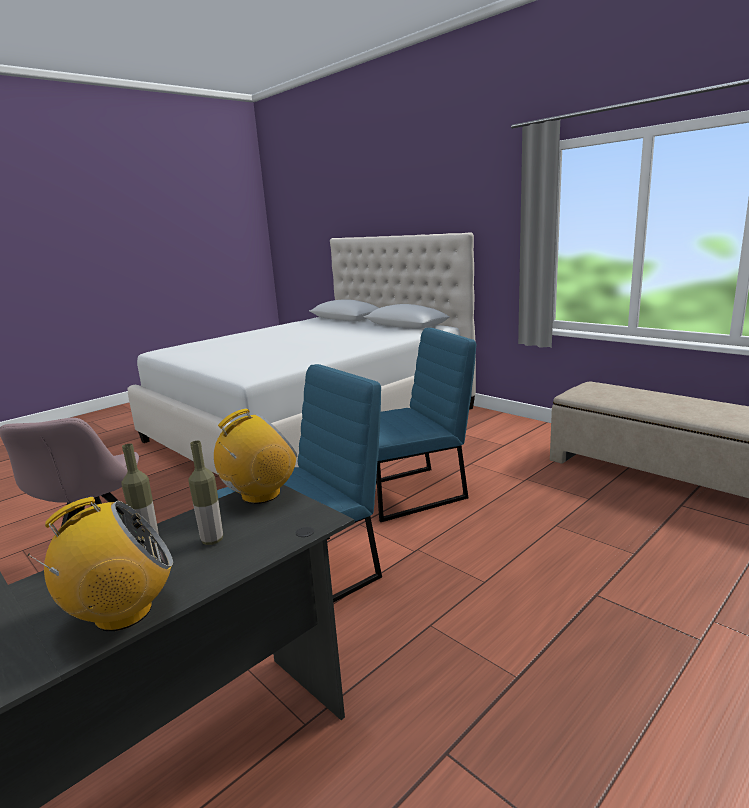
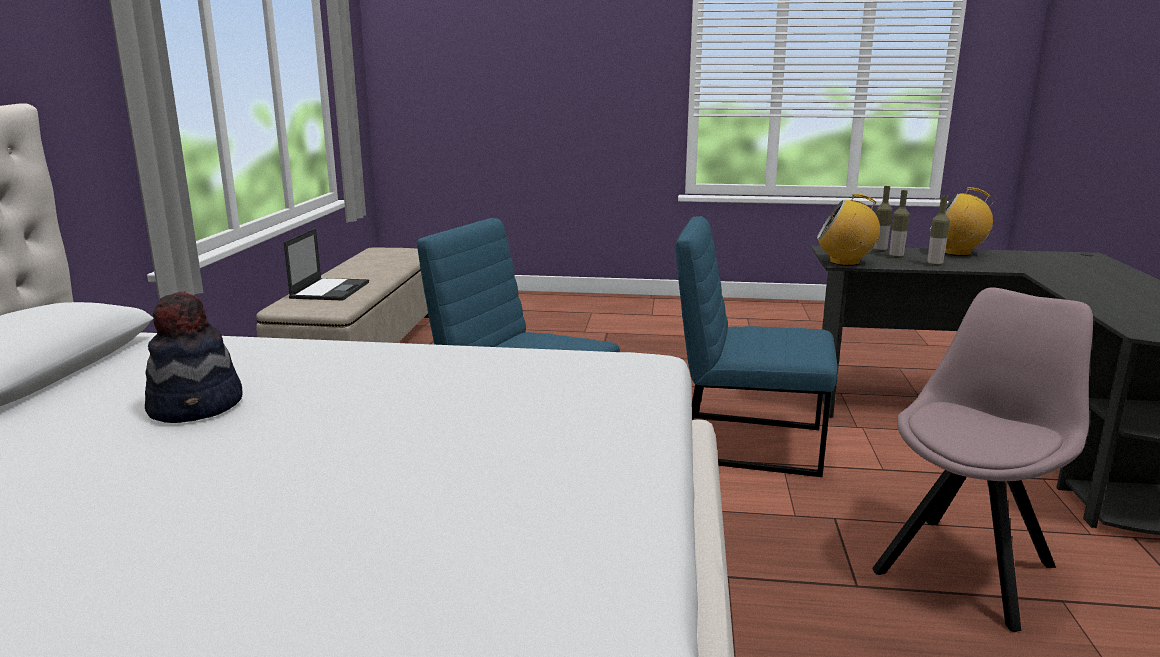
camera: 130 degrees left, 0 degrees up
(249, 549) = (879, 251): none -> bottle
(338, 335) = (197, 407): none -> hat
(631, 395) = (330, 290): none -> laptop

